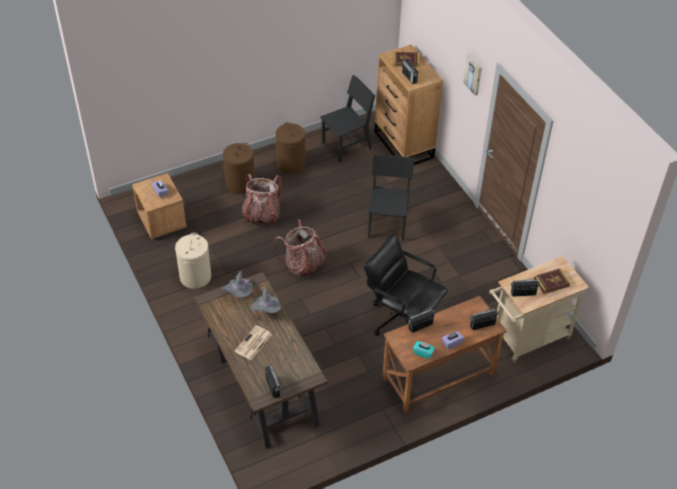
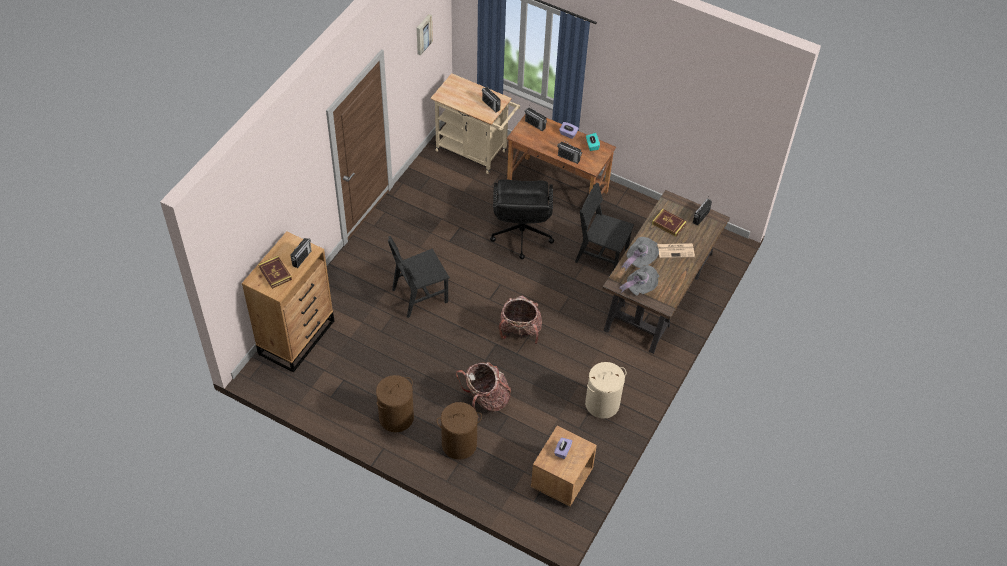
camera: 125 degrees left, 5 degrees up
(346, 146) = (333, 384): black chair -> black chair (601, 255)
(473, 74) = (309, 164): picture -> picture (423, 34)
(551, 282) = (465, 94): book -> book (668, 224)

